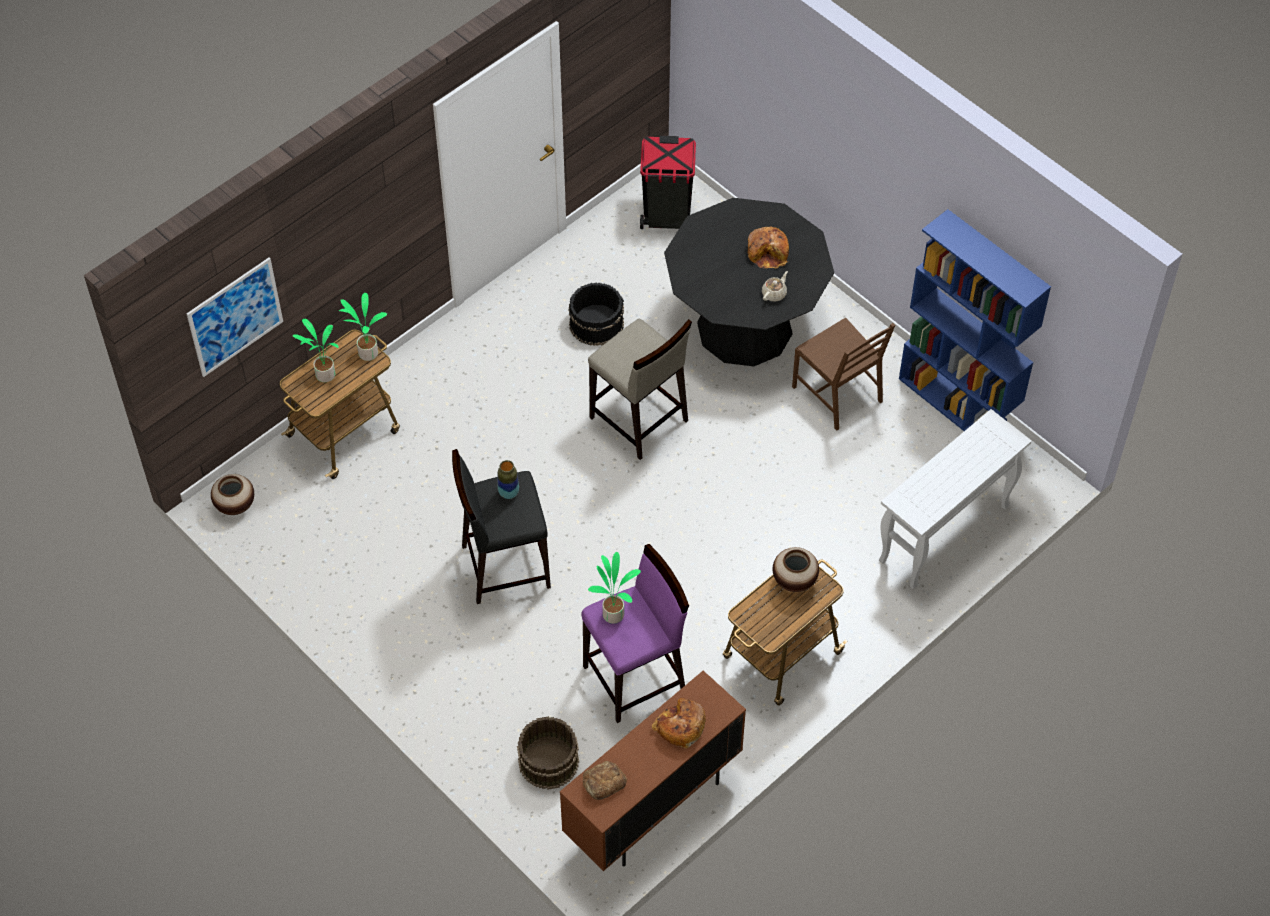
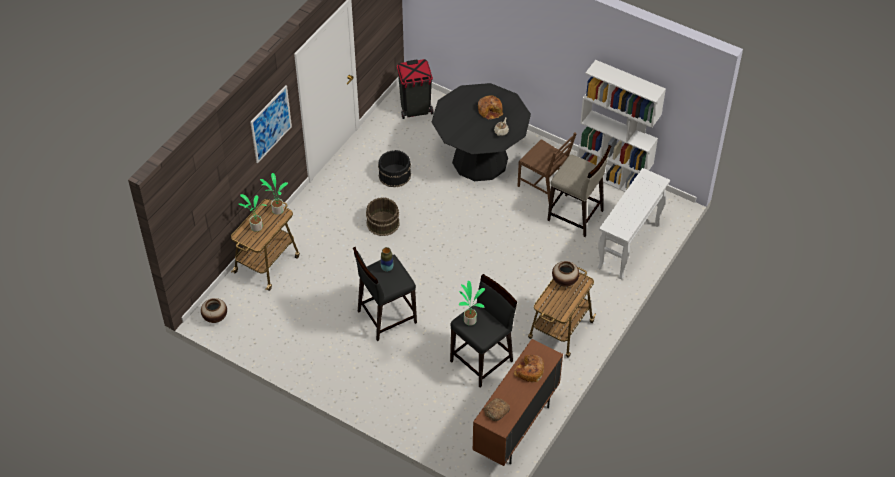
camera: 15 degrees left, 5 degrees down
(235, 317) = (205, 197): picture -> picture (271, 124)
(547, 761) = (447, 417): brown bucket -> brown bucket (382, 223)
(635, 678) = (482, 361): purple stool -> black stool
(639, 420) = (436, 222): beige stool -> beige stool (575, 216)
(958, 406) = (613, 177): blue bookcase -> white bookcase

